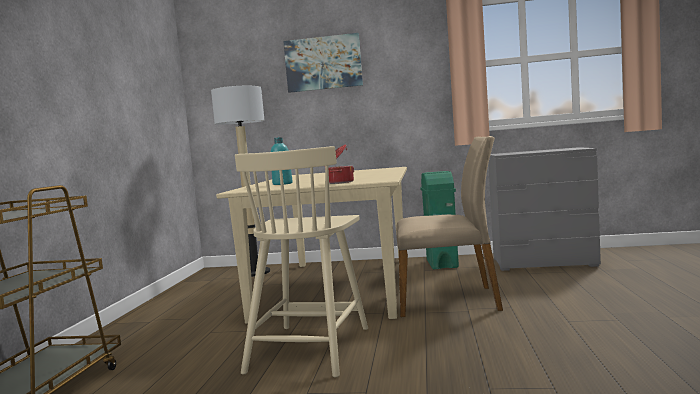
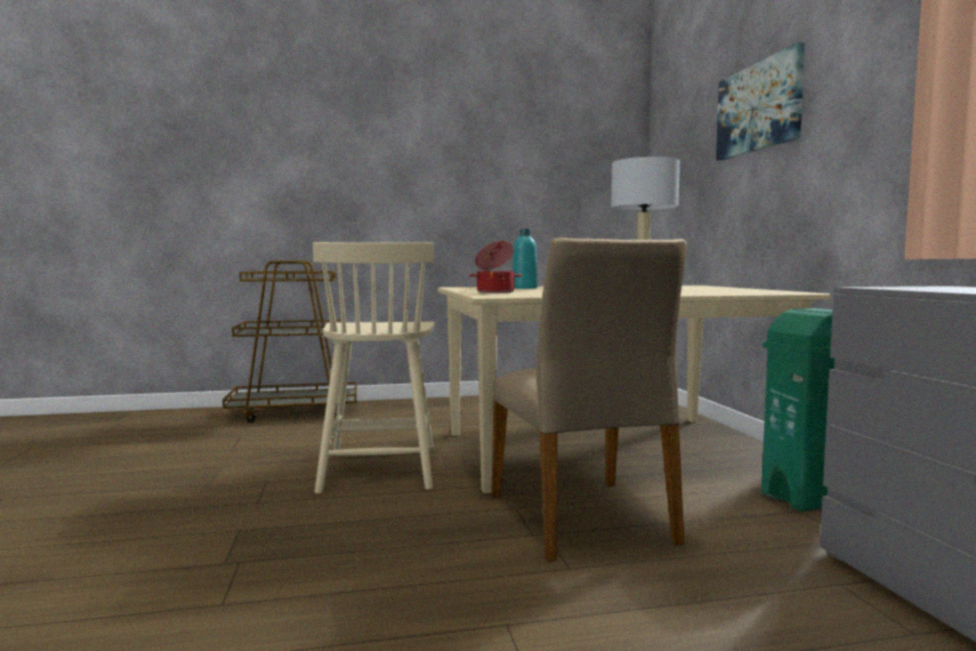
camera: 70 degrees right, 0 degrees up
(310, 348) = (379, 466): beige chair -> beige chair turned 90 degrees counterclockwise

